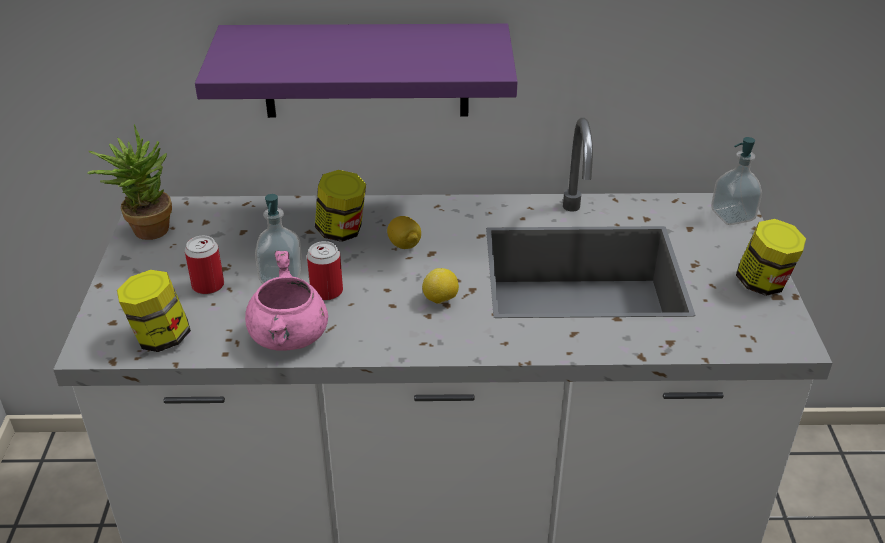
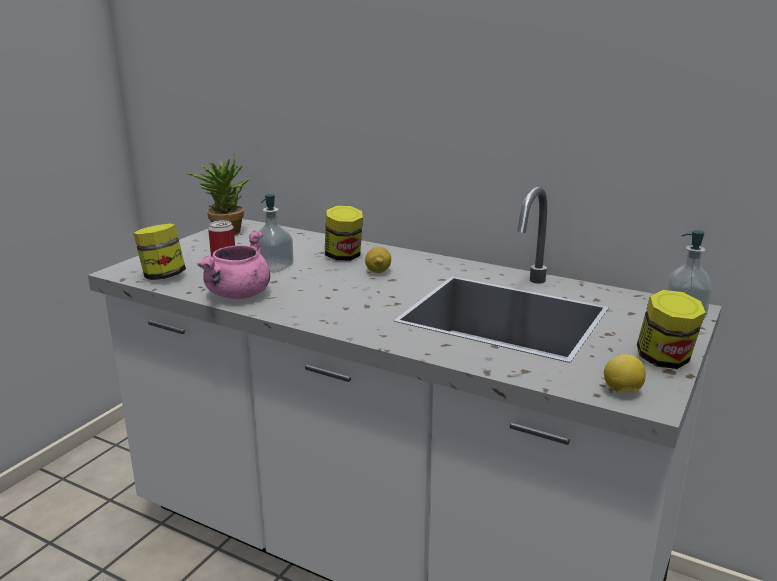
camera: 30 degrees right, 15 degrees down
(327, 292) = (293, 280): can -> none
(366, 71) = (394, 138): purple shelf -> none
(440, 300) = (365, 303): lemon -> lemon (622, 391)

